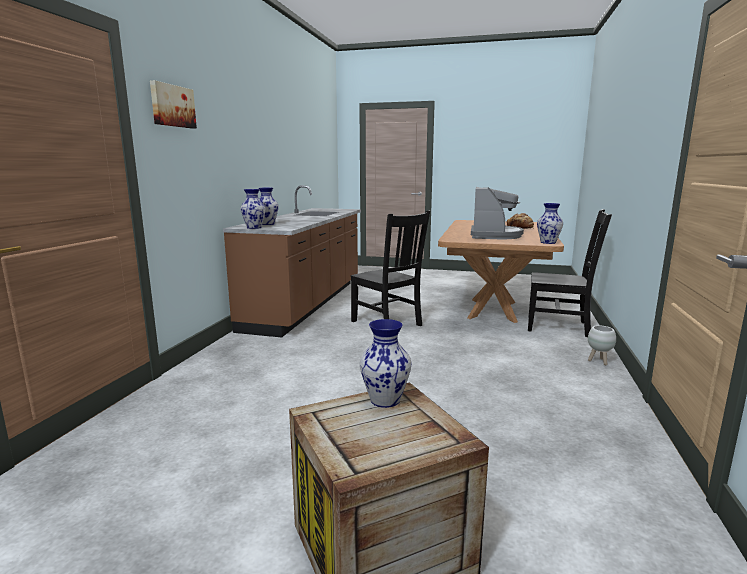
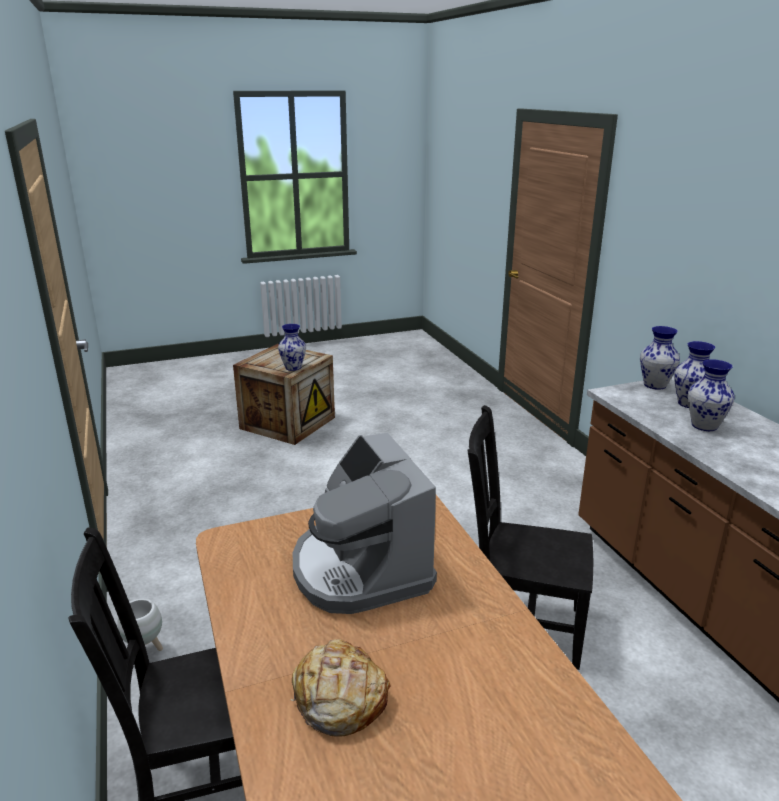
camera: 145 degrees right, 10 degrees up
(172, 106) = (651, 197): picture -> none
(548, 242) = (227, 547): vase -> vase (703, 425)

